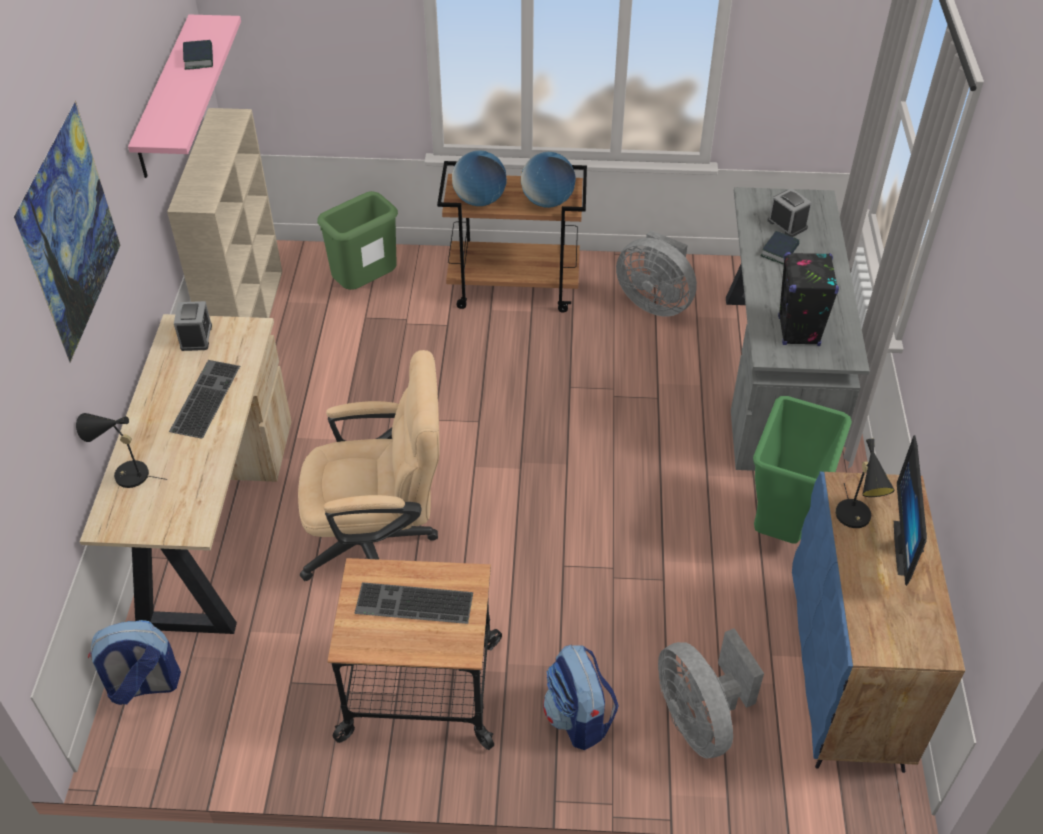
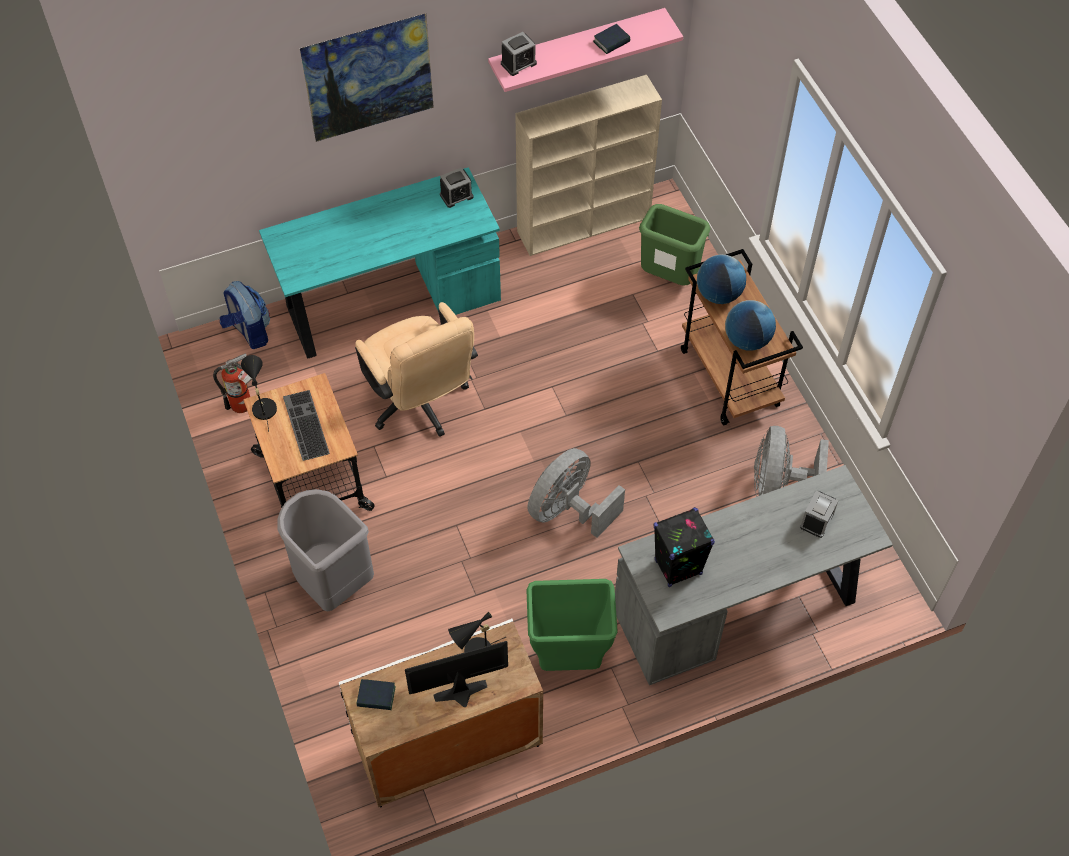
camera: 65 degrees right, 10 degrees up
(126, 475) = (319, 224): black table lamp -> black table lamp (263, 406)
(161, 127) = (518, 63): none -> alarm clock
(204, 397) = (404, 229): keyboard -> none
(214, 522) = (388, 302): beige desk -> turquoise desk
(255, 730) = (244, 405): none -> fire extinguisher
(578, 718) = (332, 582): backpack -> grey trash can
(699, 719) = (364, 658): grey fan -> grey fan (569, 510)
(779, 251) = (775, 525): book -> book (376, 697)
(847, 675) = (447, 746): blue cabinet -> white cabinet

